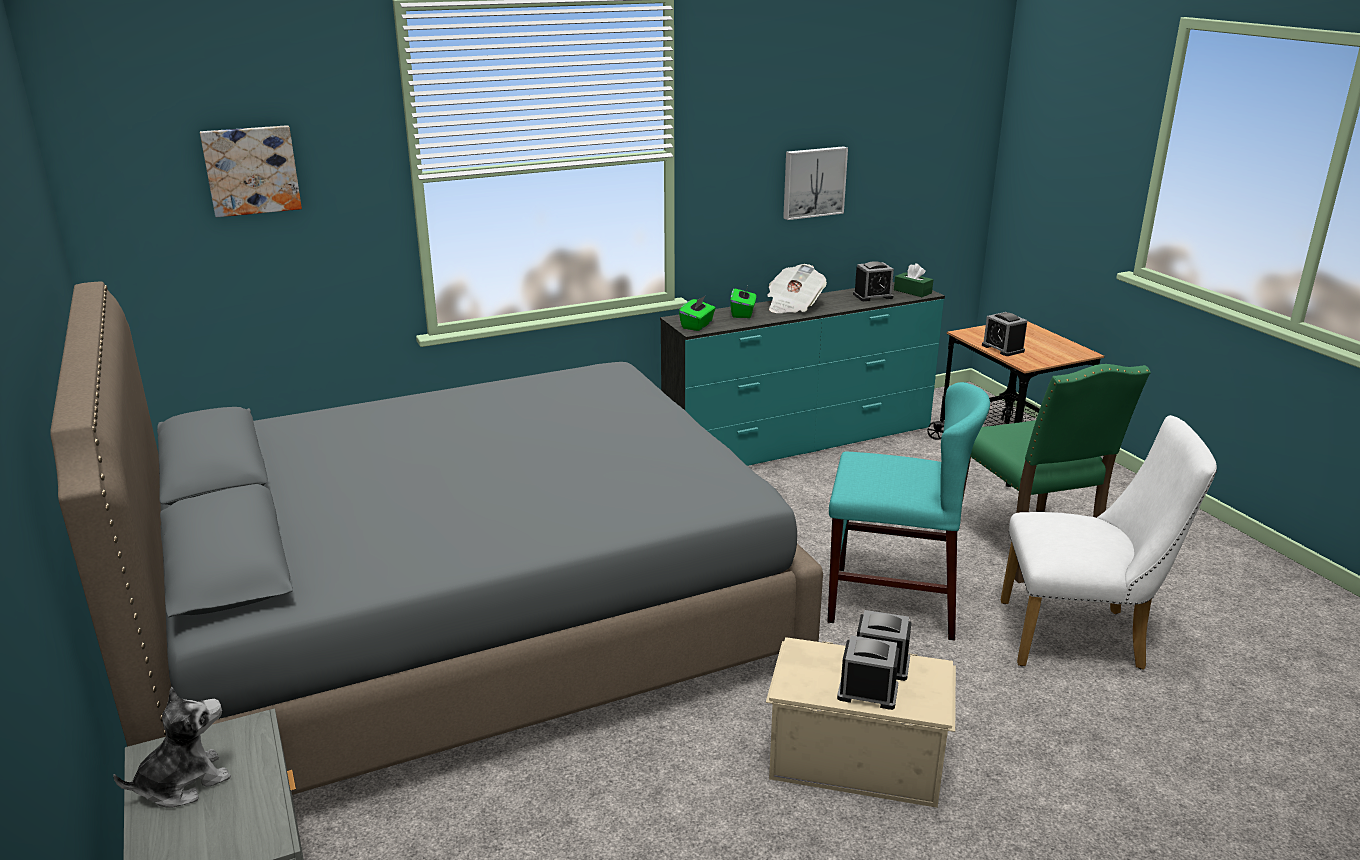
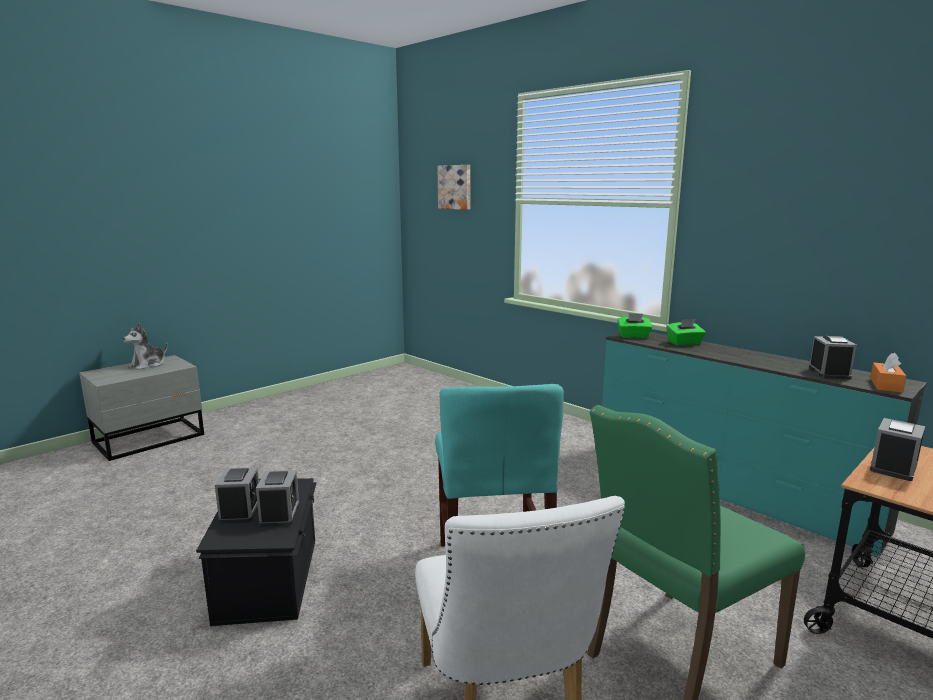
camera: 70 degrees right, 10 degrees down
(183, 782) = (148, 365): plush toy -> plush toy turned 90 degrees clockwise
(465, 627) = (372, 431): grey bed -> none
(793, 305) = (736, 353): newspaper -> none
(813, 182) = (820, 248): picture -> none
(855, 756) = (270, 578): beige storage box -> black storage box
(873, 296) = (829, 373): alarm clock -> alarm clock turned 135 degrees counterclockwise
(912, 291) = (886, 385): green tissue box -> orange tissue box

